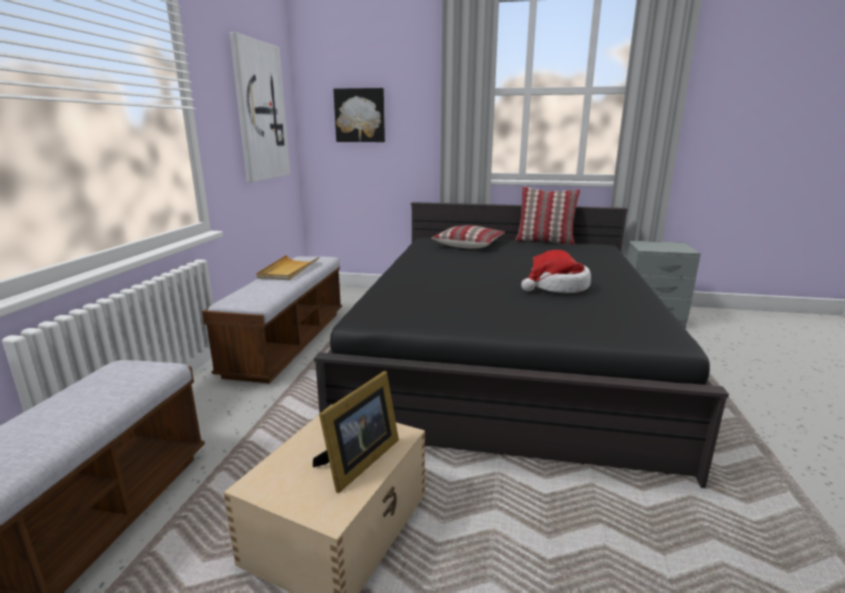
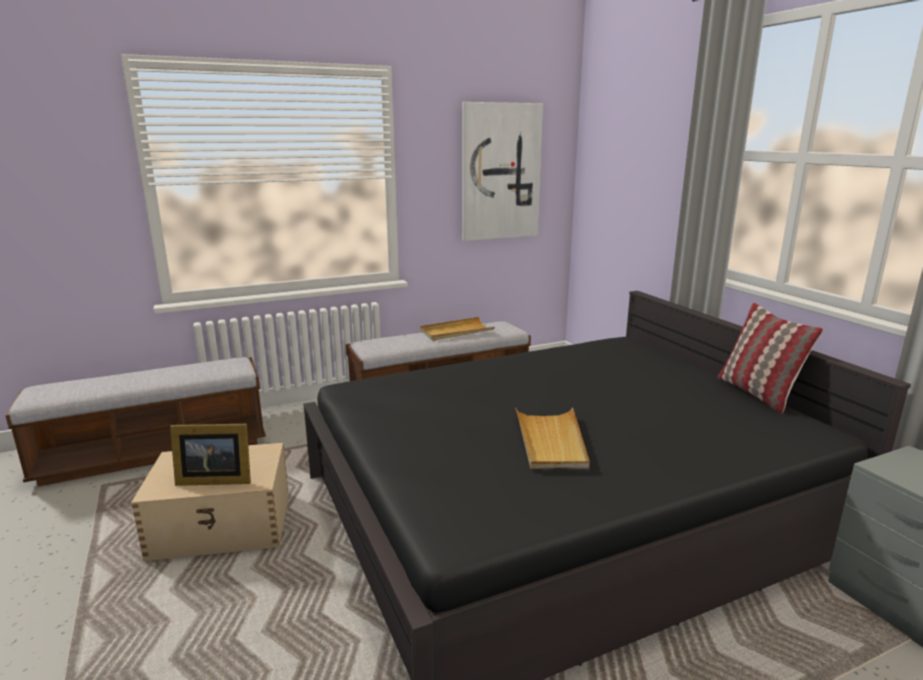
camera: 55 degrees right, 0 degrees up
(360, 115) = (621, 176): picture -> none
(469, 244) = (642, 362): pillow -> none
(557, 287) = (551, 441): hat -> beige tray

